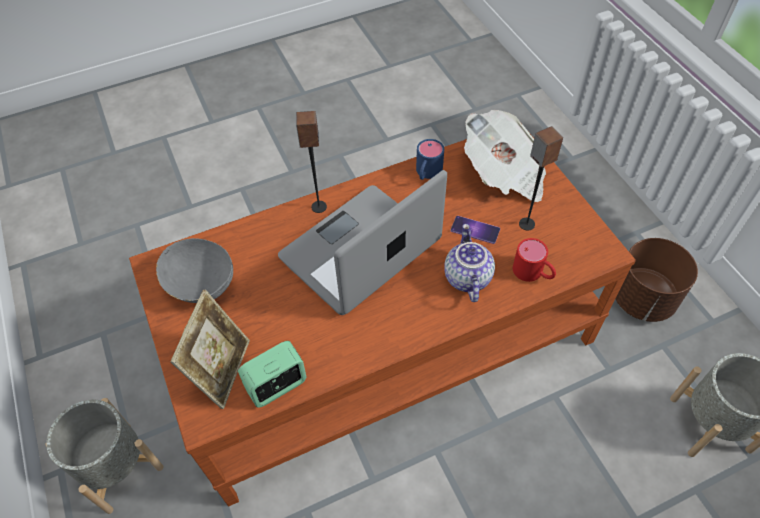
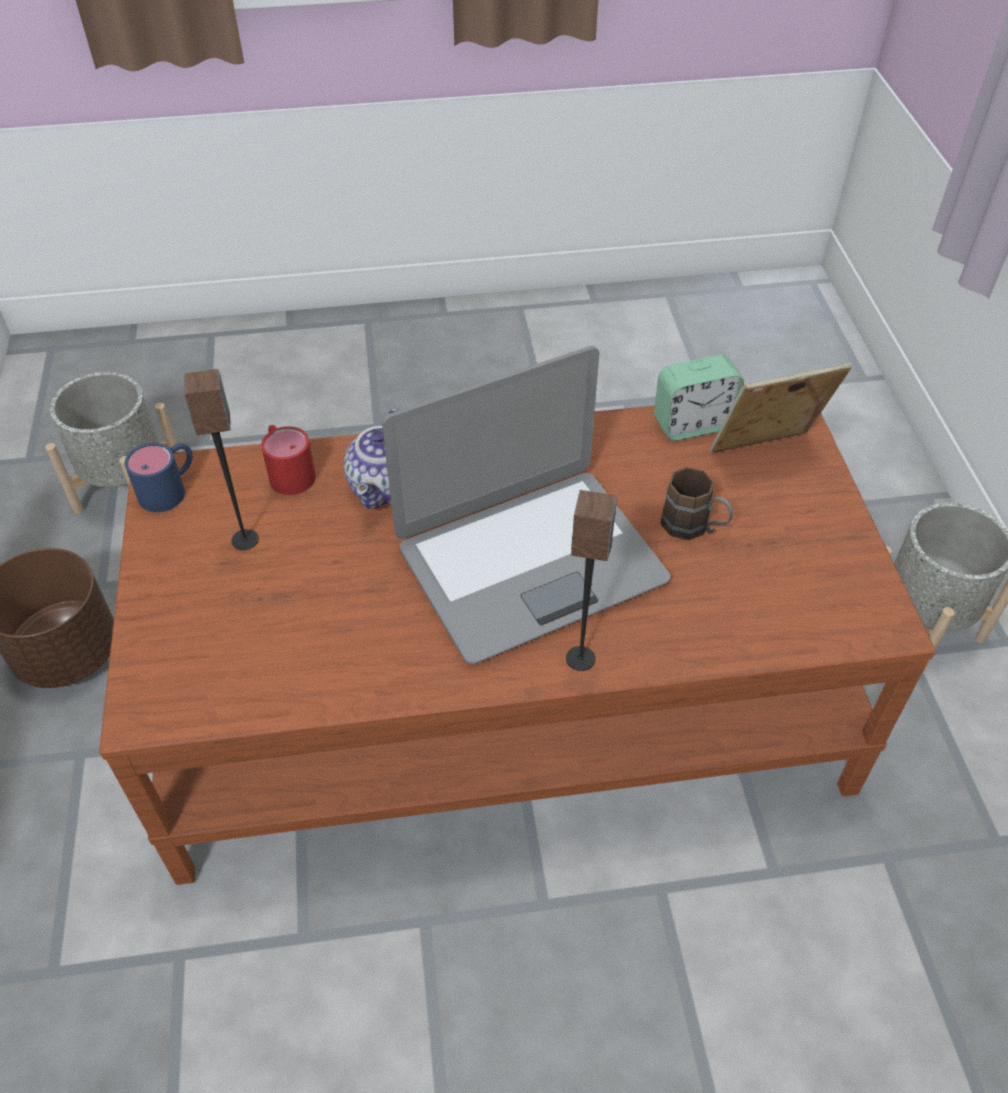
camera: 165 degrees left, 5 degrees down
(200, 284) = (802, 573): grey bowl -> none
(223, 370) = (765, 455): picture frame -> picture frame turned 45 degrees clockwise
(268, 298) = (694, 528): none -> brown mug
(427, 173) = (355, 675): blue mug -> blue mug (170, 488)
(475, 230) = (331, 551): phone -> none
(505, 173) = (215, 636): newspaper -> none

